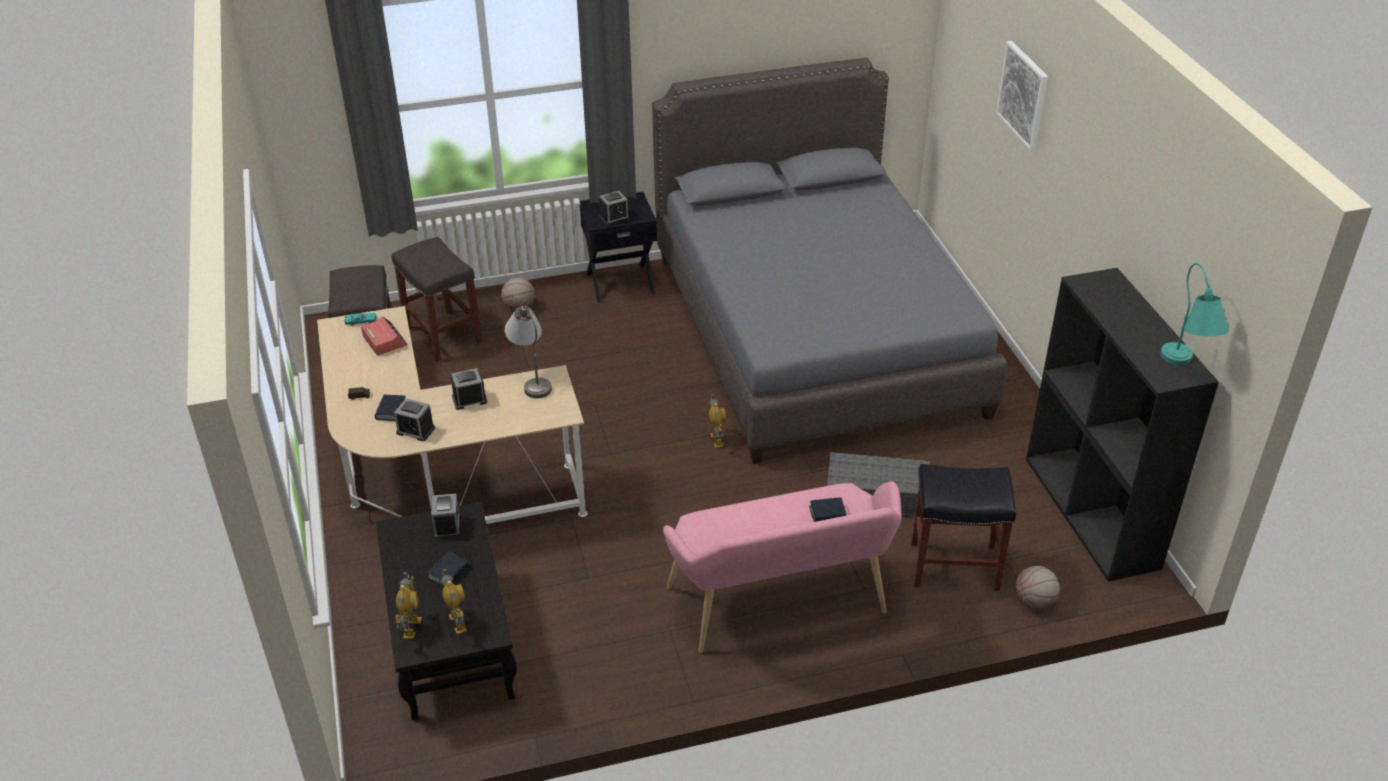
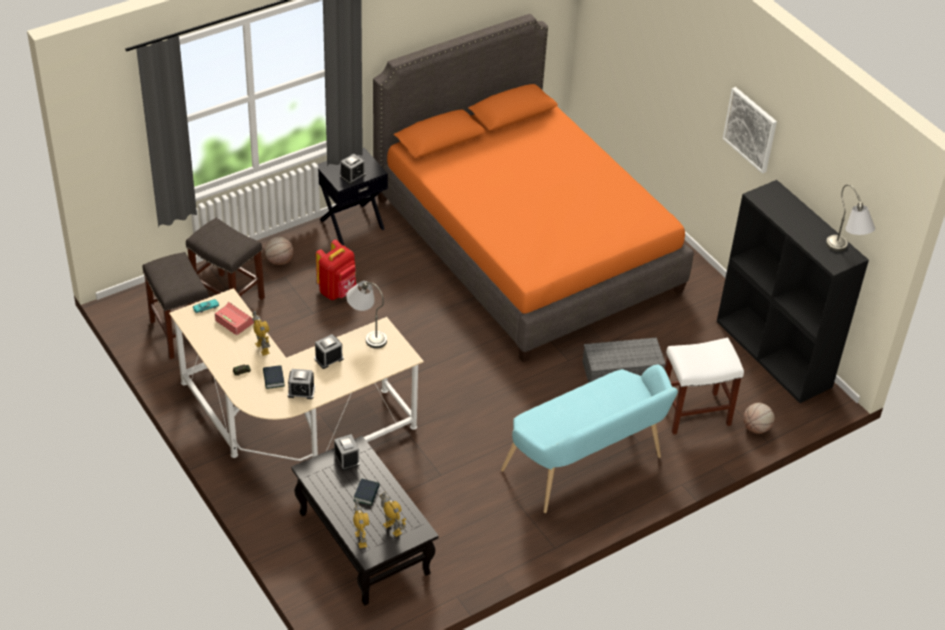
camera: 20 degrees left, 5 degrees up
(569, 349) = (338, 291): none -> red backpack
(717, 440) = (488, 348): toy robot -> toy robot (262, 348)
(782, 606) = (587, 467): pink bench -> turquoise bench
(814, 334) = (525, 244): grey bed -> orange bed
(827, 513) = (616, 396): book -> none
(953, 566) = (693, 413): black stool -> white stool
(1023, 95) = (676, 46): picture -> picture (750, 129)
(1185, 368) = (845, 253): turquoise table lamp -> grey table lamp

